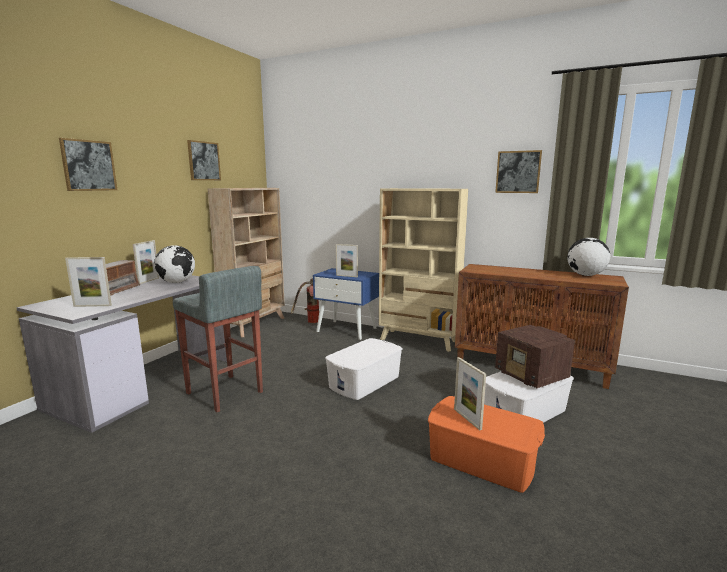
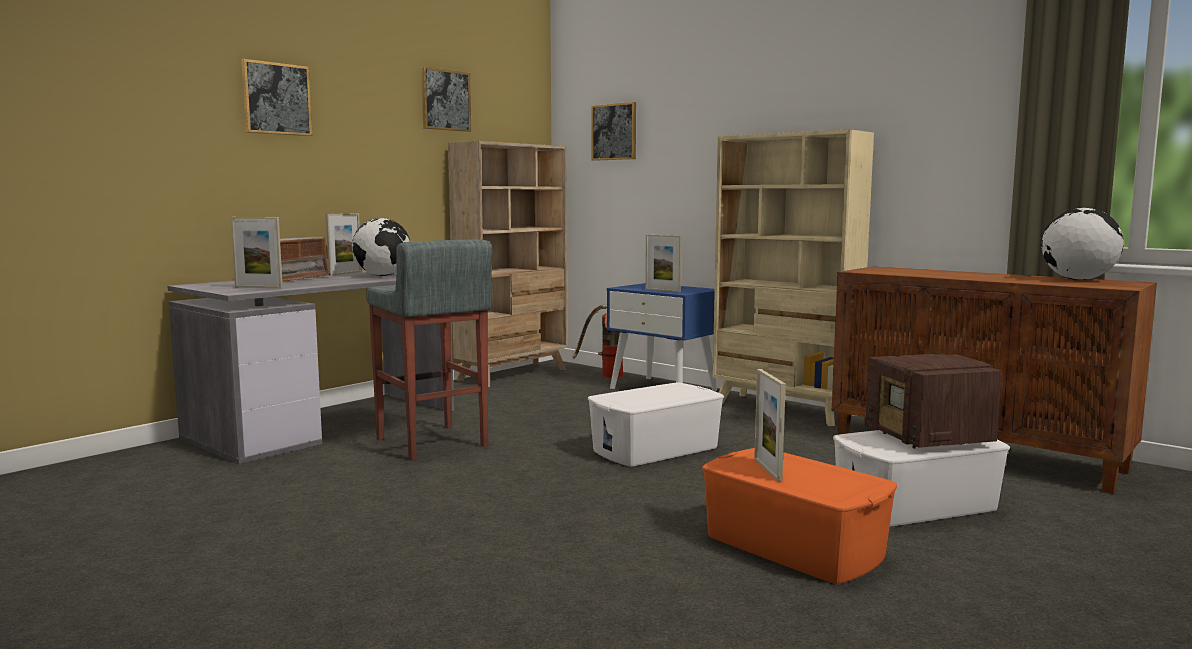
camera: 15 degrees right, 5 degrees down
(518, 172) = (963, 99): picture -> picture (614, 132)

